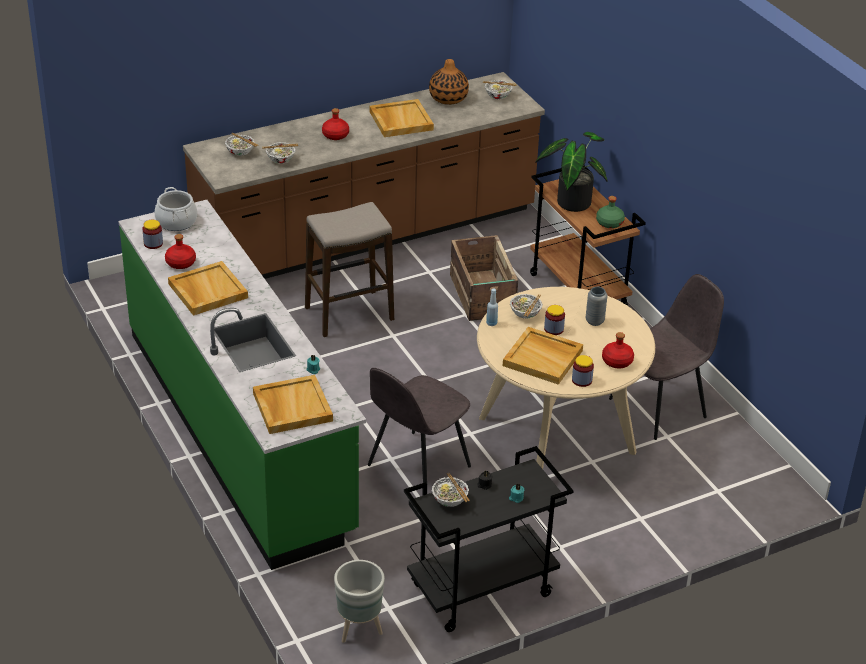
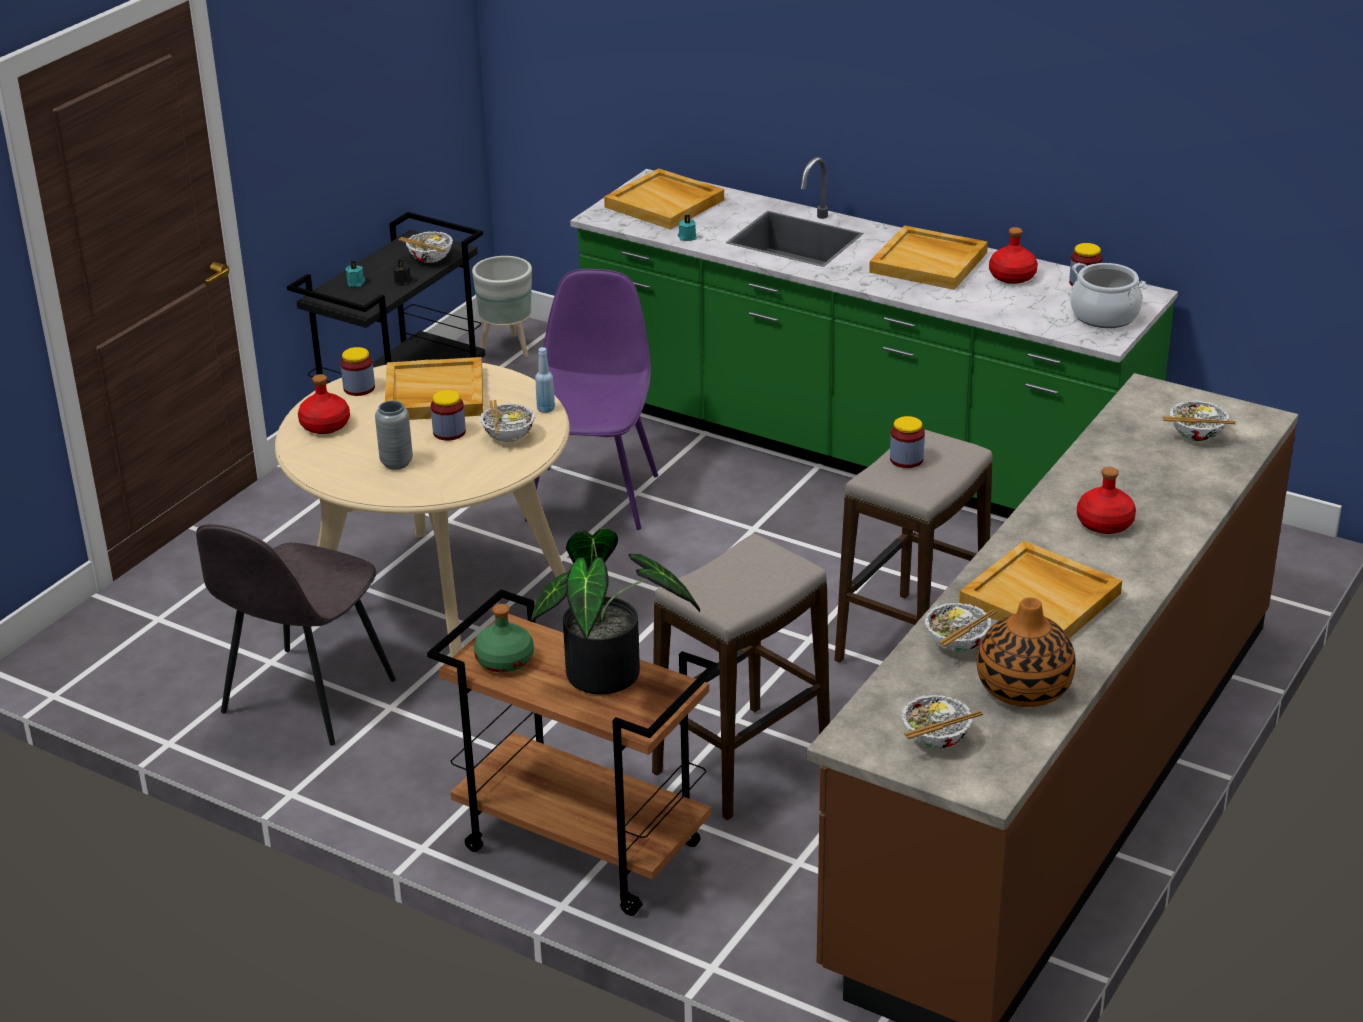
camera: 150 degrees right, 5 degrees down
(281, 160) = (1118, 448): bowl -> bowl (957, 644)
(350, 226) = (906, 459): none -> jar
(417, 467) = (593, 496): grey chair -> purple chair
(482, 296) = (741, 762): crate -> stool

